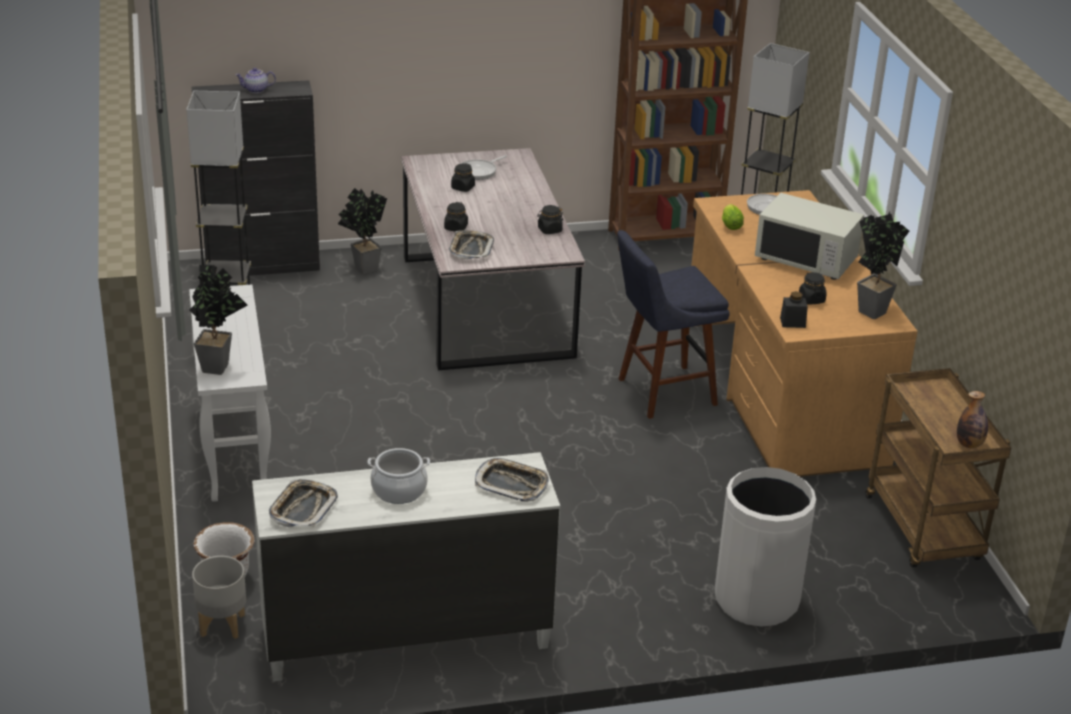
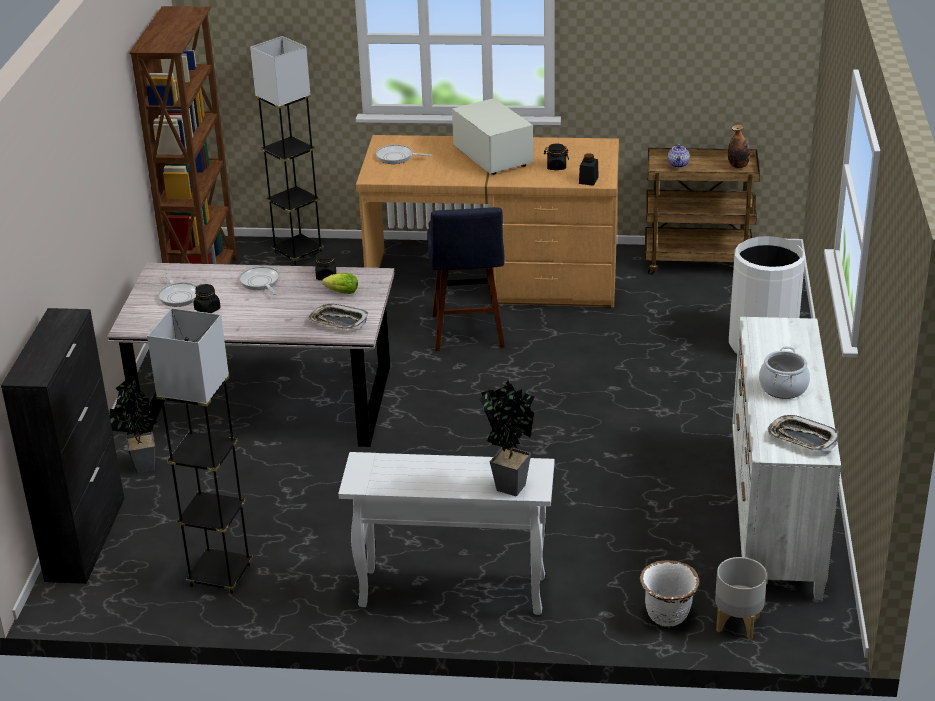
camera: 70 degrees left, 0 degrees up
(256, 90) = (49, 342): teapot -> teapot (678, 165)
(456, 227) = (290, 324): black jar -> none
(511, 484) = (784, 335): tray -> none
(521, 202) = (260, 283): none -> frying pan
(730, 225) = (415, 177): lettuce -> lettuce (340, 292)
(806, 260) = (492, 157): white microwave -> white microwave turned 75 degrees counterclockwise
(870, 309) = (581, 148): potted plant -> none

